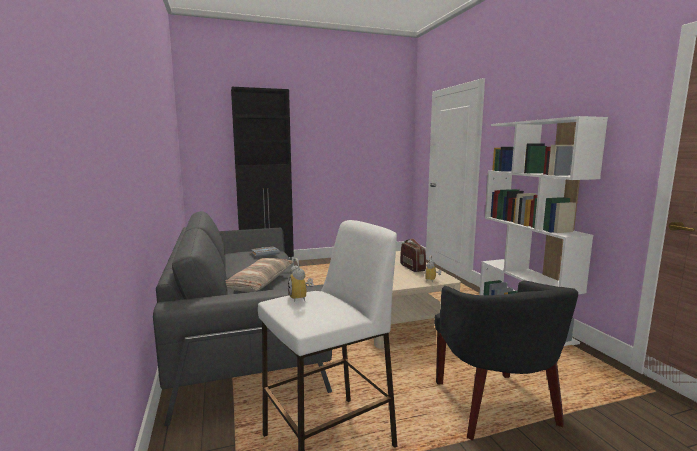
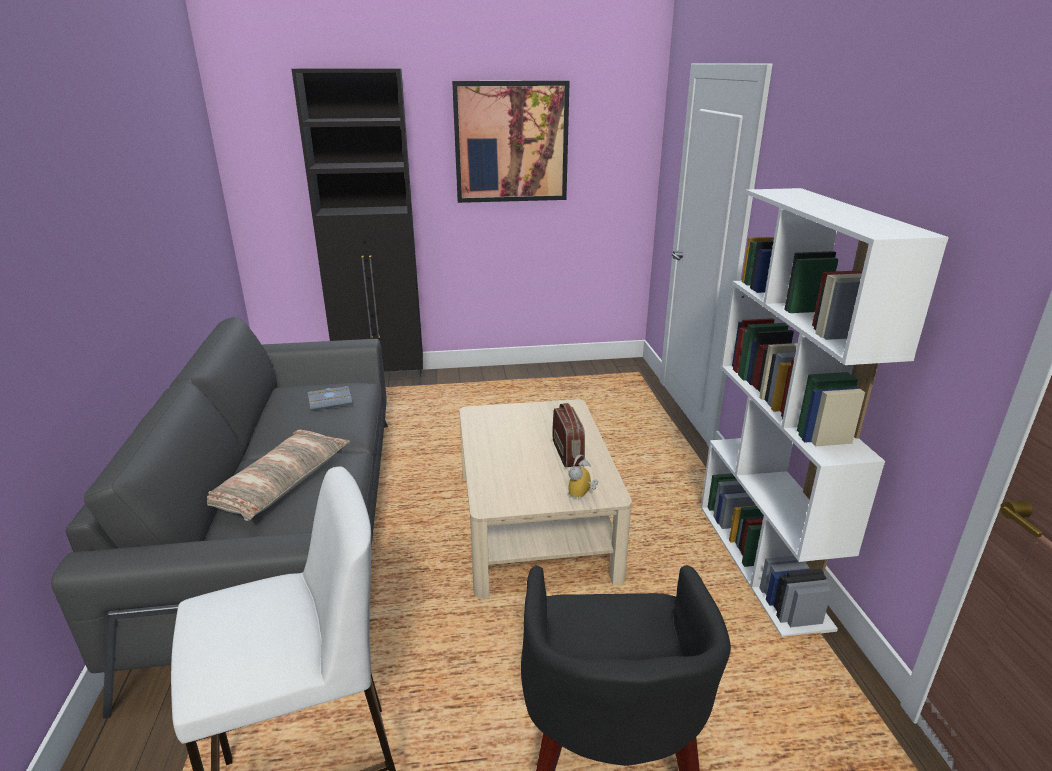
camera: 10 degrees right, 15 degrees up
(301, 298) = (239, 608): alarm clock -> none
(340, 132) = (511, 142): none -> picture

